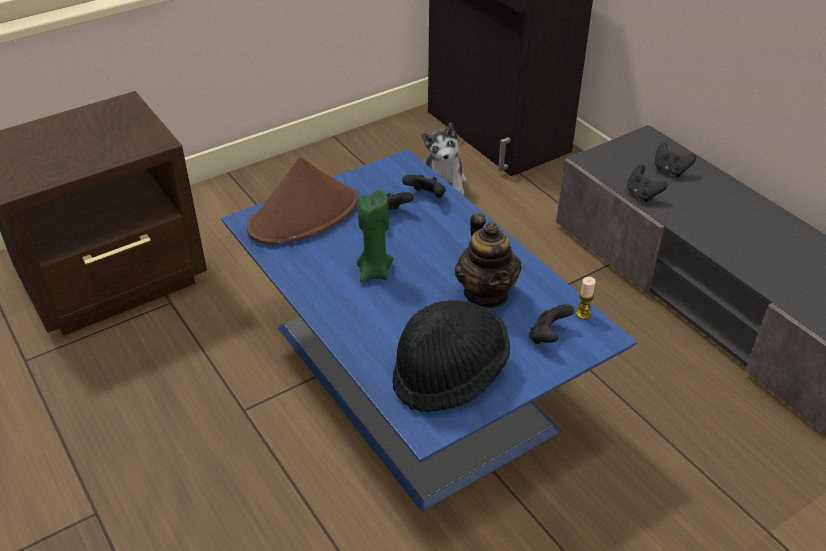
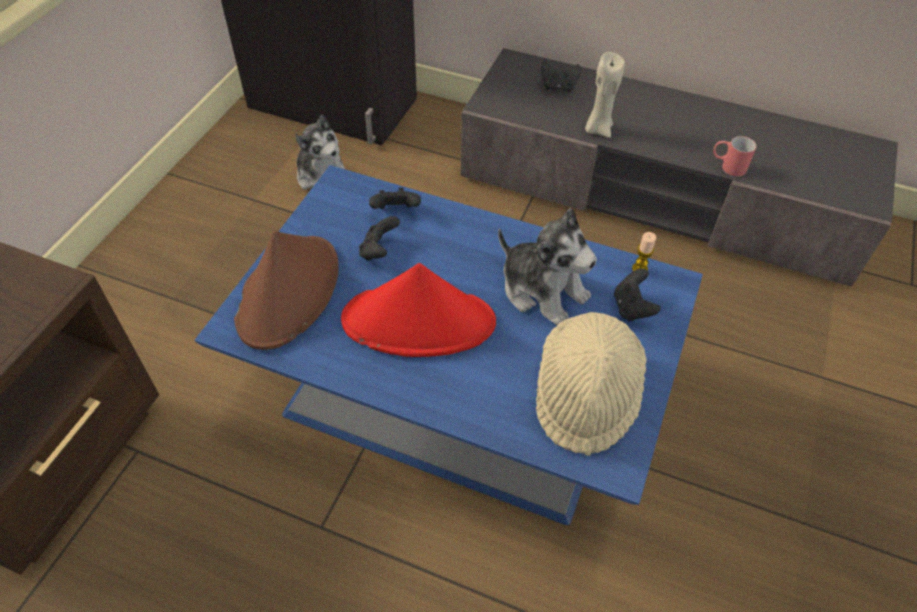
camera: 35 degrees left, 10 degrees up
(374, 272) = (419, 322): green candle -> red hat
(449, 374) = (586, 395): black hat -> beige hat
(486, 293) = (542, 290): teapot -> plush toy
(642, 194) = (556, 121): black game controller -> none
(675, 214) = (598, 129): none -> beige candle
(777, 290) = (727, 166): none -> red mug

